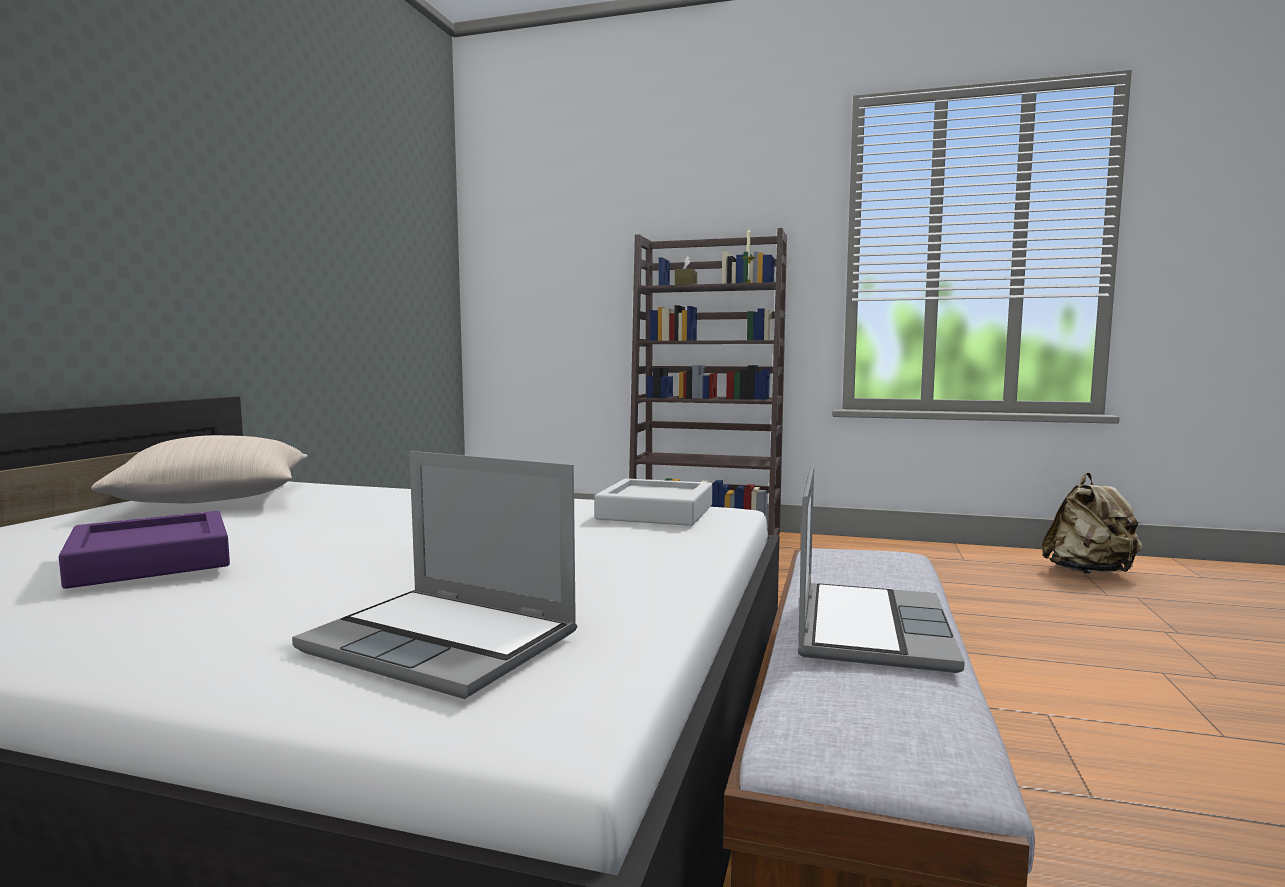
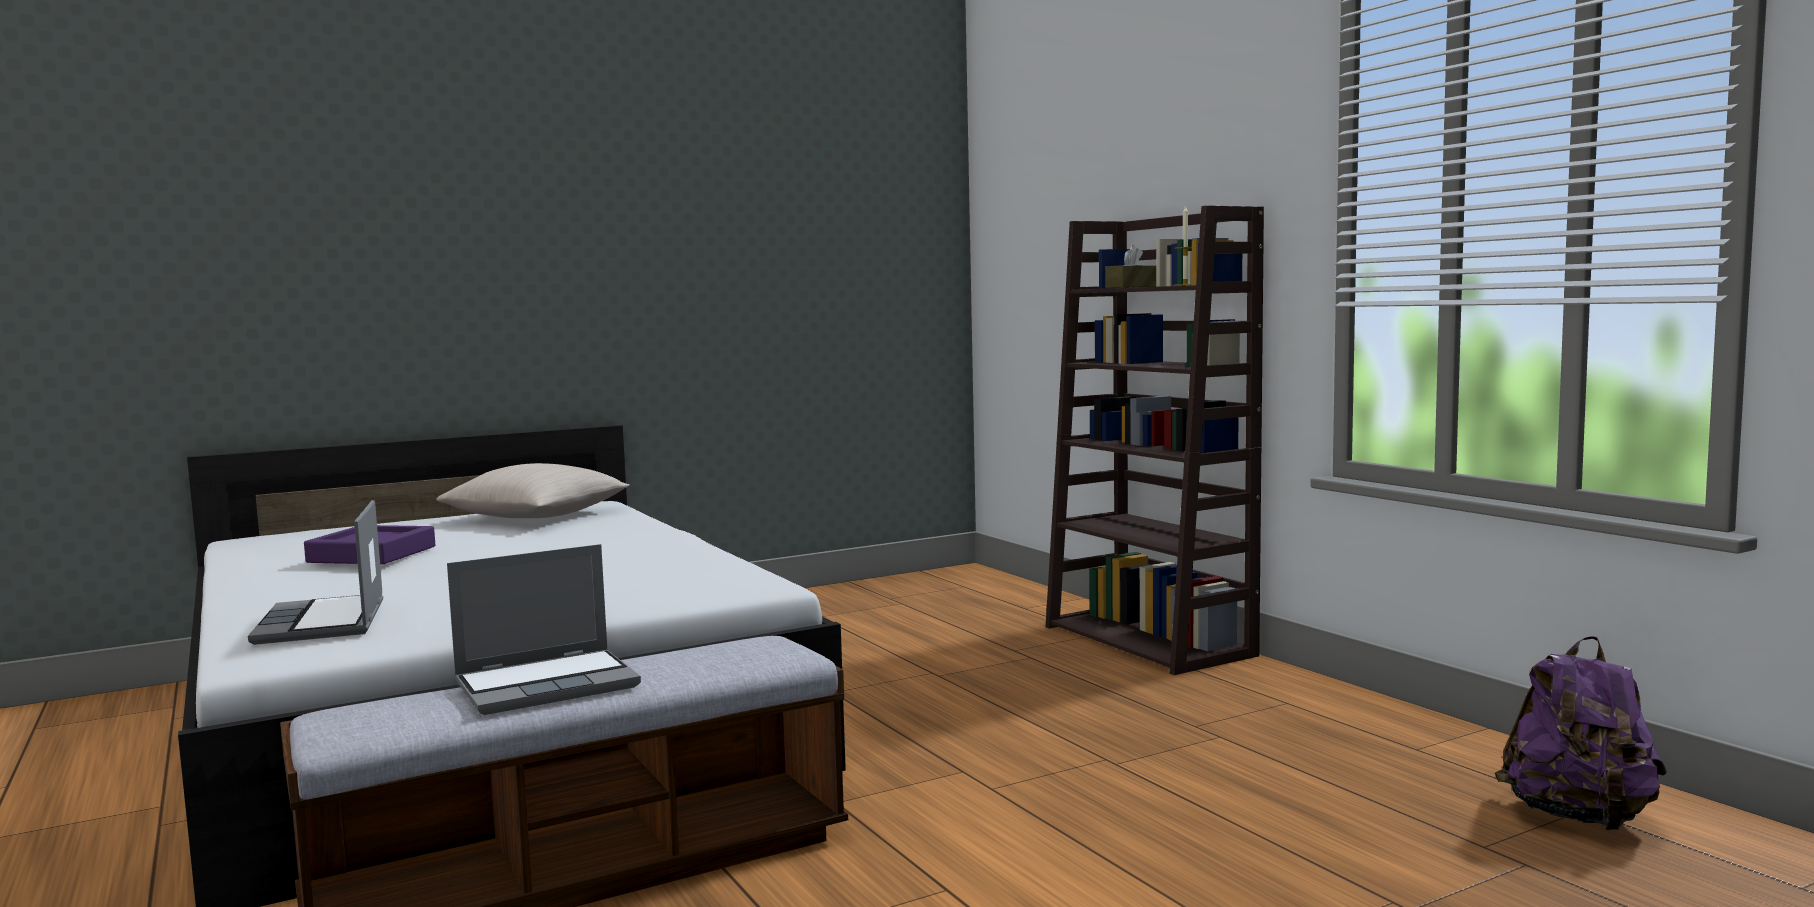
camera: 45 degrees right, 0 degrees up
(655, 512) = (709, 576): grey tray -> none
(1089, 572) = (1579, 818): beige backpack -> purple backpack

